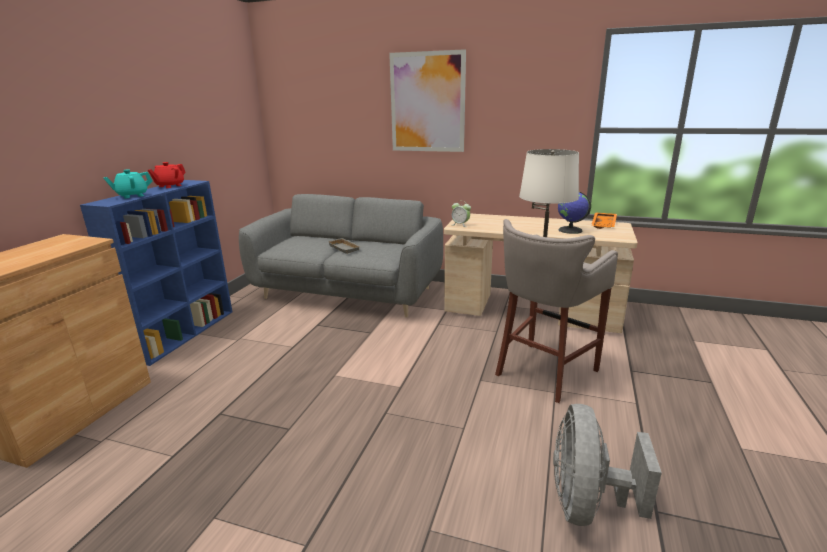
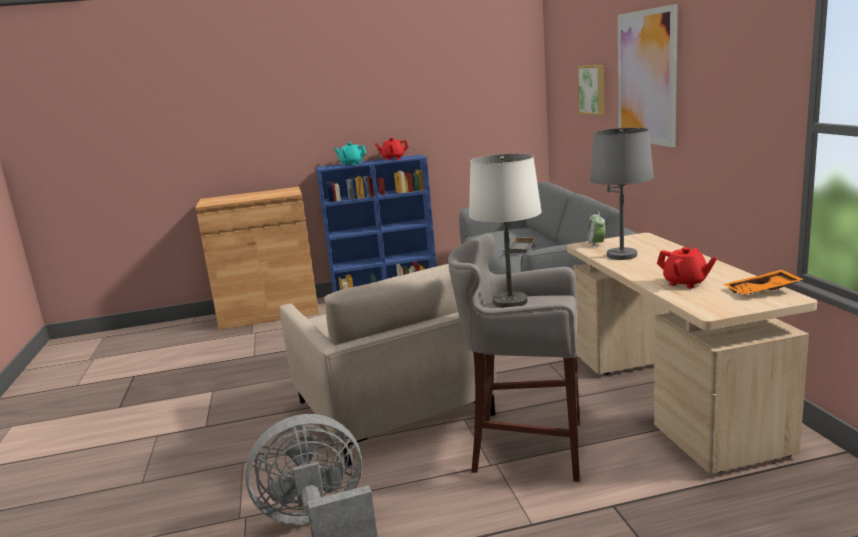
camera: 60 degrees right, 5 degrees down
(348, 113) = (593, 89): none -> picture
(425, 405) = (391, 408): none -> beige armchair
(495, 226) = (622, 255): none -> grey table lamp
(570, 230) = (685, 283): globe -> red teapot

